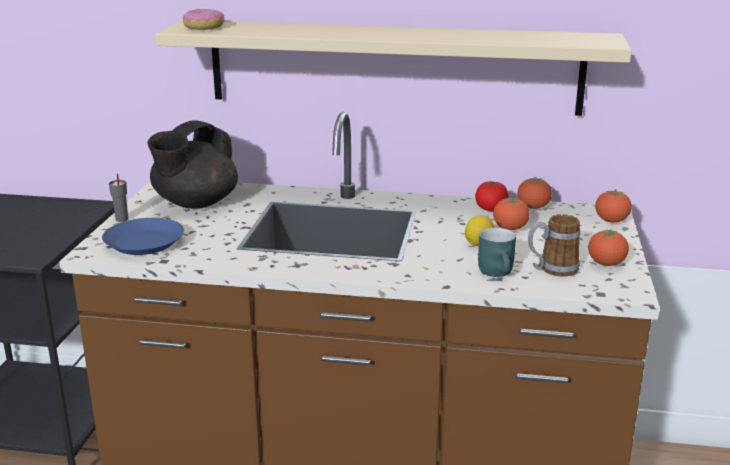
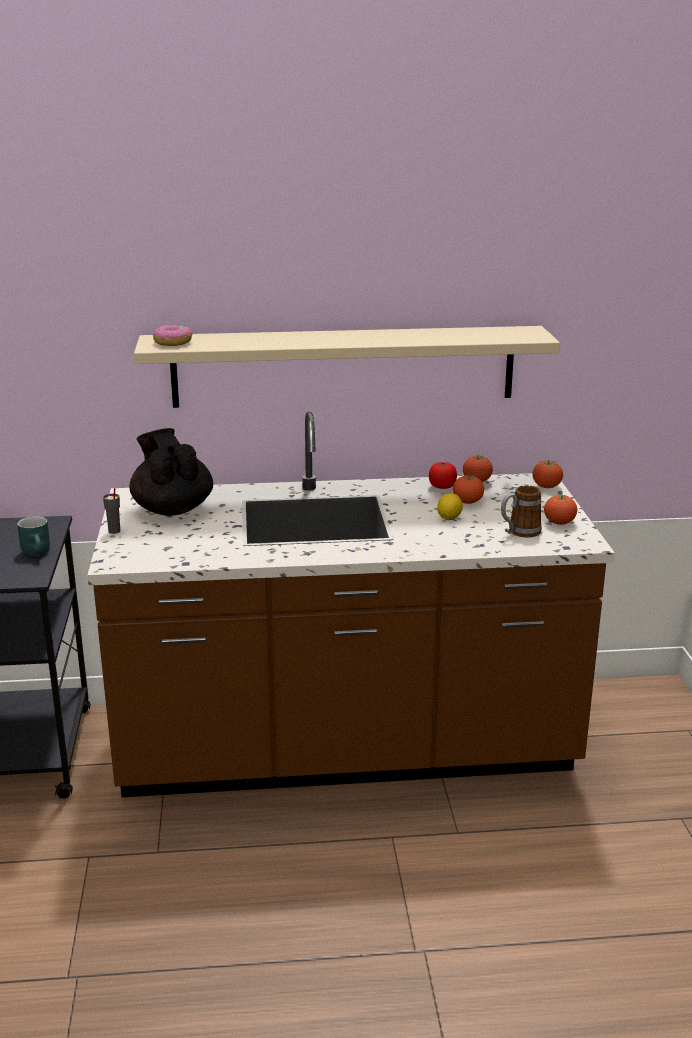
camera: 15 degrees left, 0 degrees up
(144, 243) = (154, 550): blue plate -> none
(195, 203) = (172, 509): black teapot -> black teapot turned 135 degrees clockwise
(499, 273) = (479, 540): turquoise mug -> turquoise mug (39, 553)

